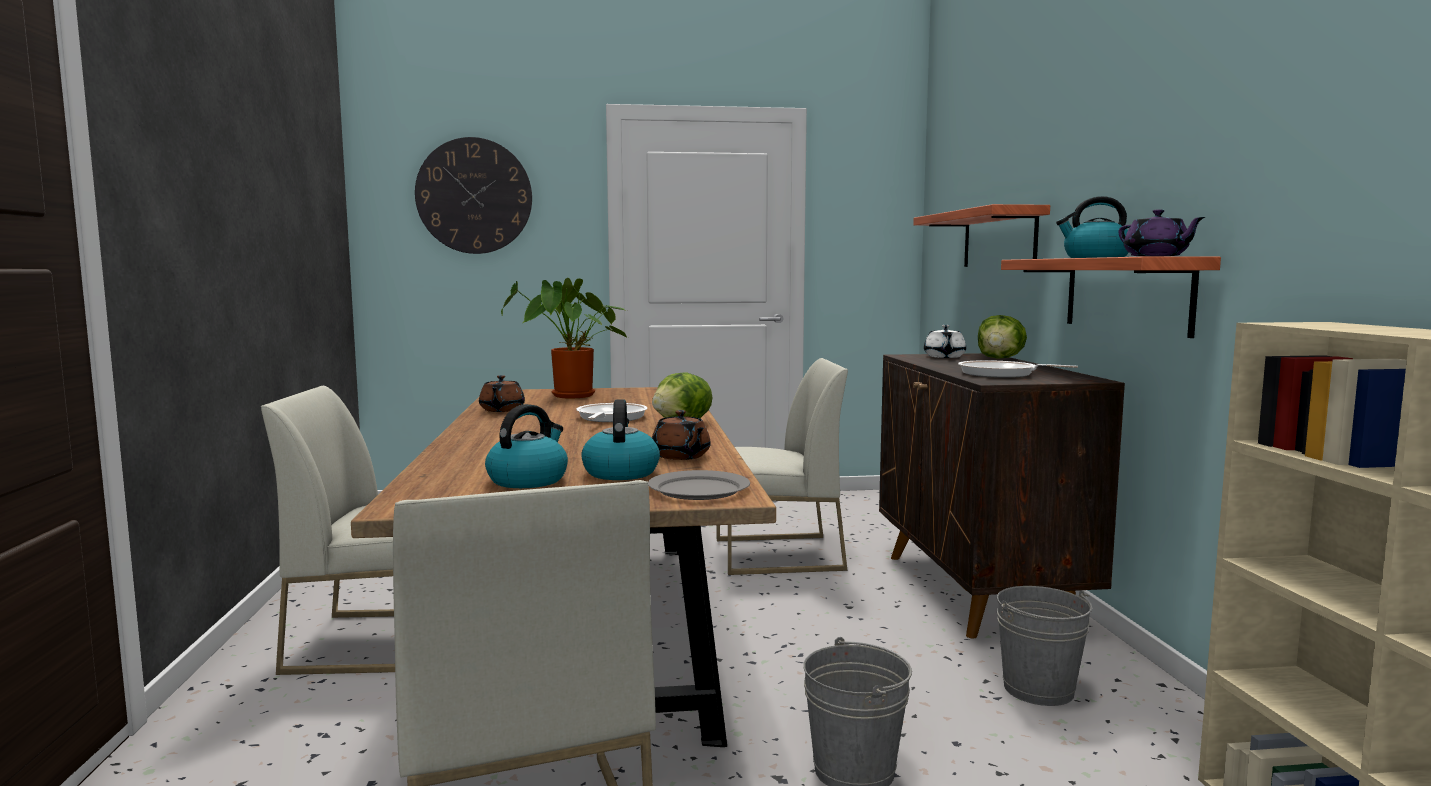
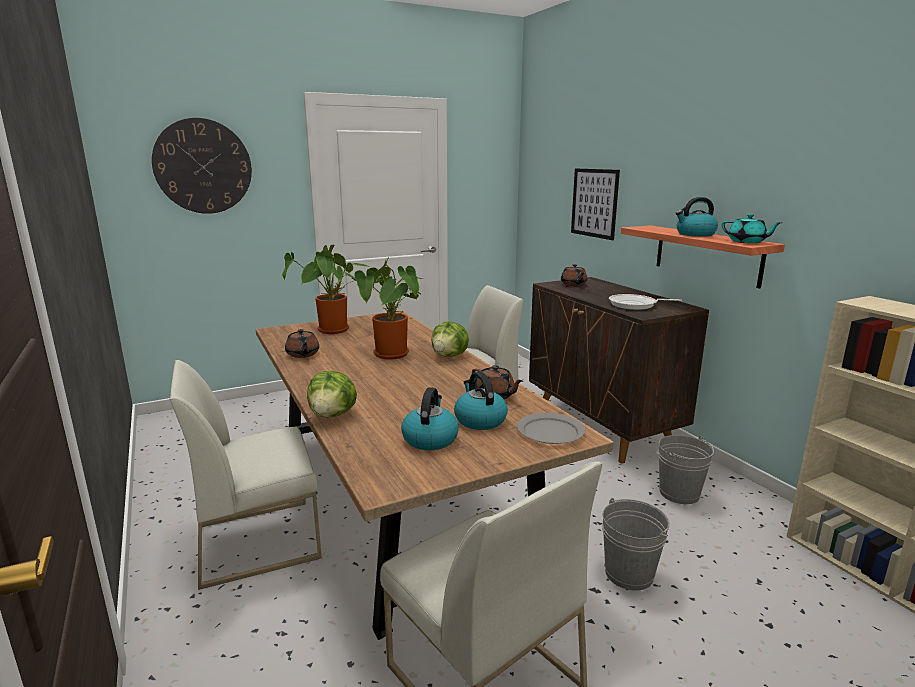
camera: 20 degrees left, 10 degrees up
(610, 418) = (393, 355): frying pan -> potted plant
(944, 357) = (573, 284): white teapot -> brown teapot
(999, 239) = (594, 203): shelf -> picture
(1000, 358) = (607, 284): lettuce -> lettuce (333, 415)
(1156, 256) = (747, 242): purple teapot -> turquoise teapot

